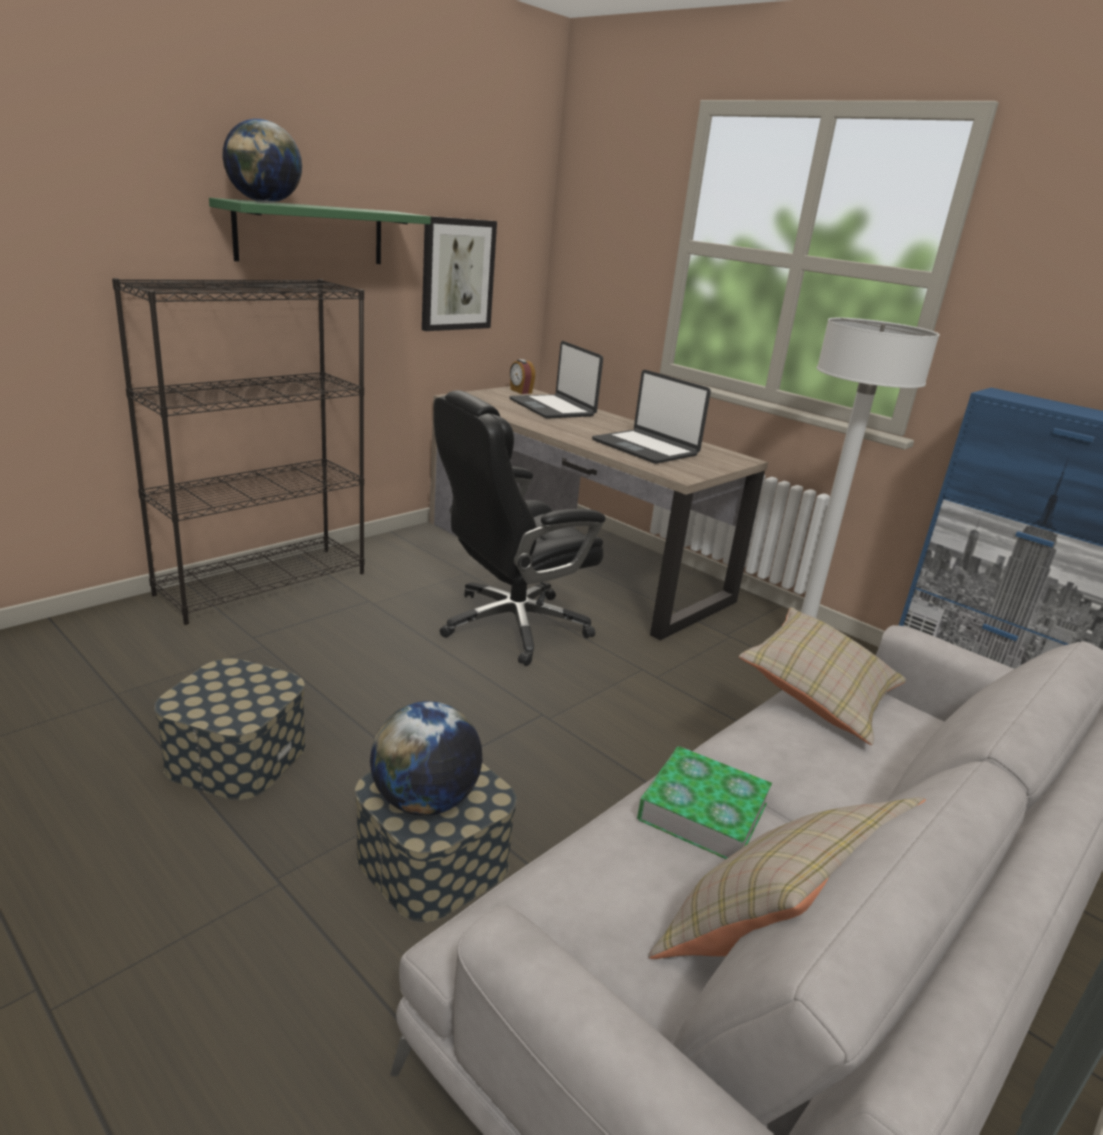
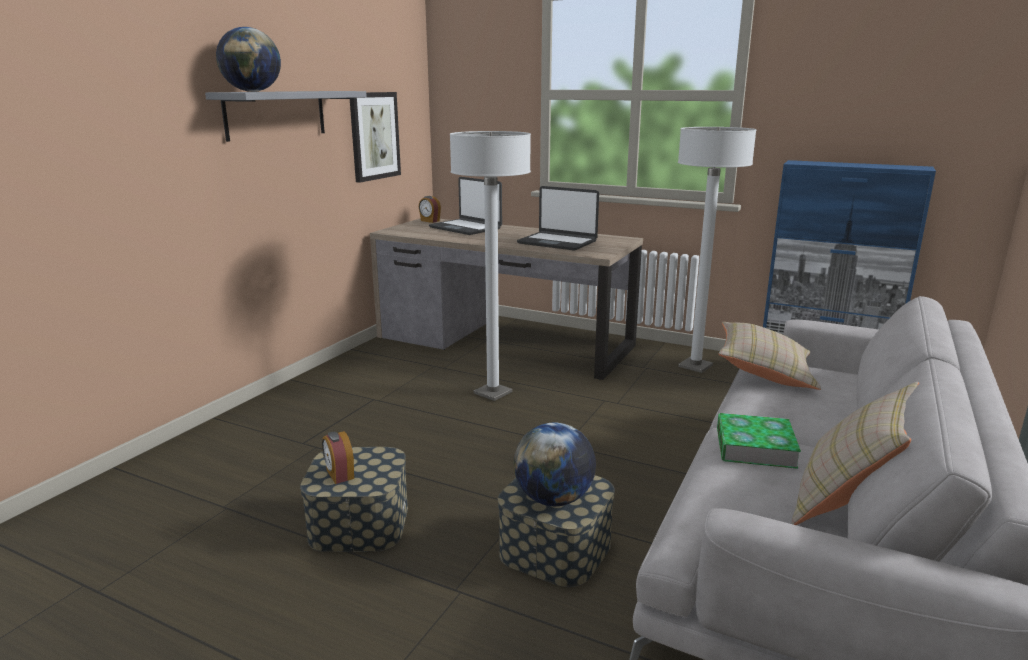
camera: 15 degrees left, 5 degrees down
(210, 695) = (339, 475): none -> alarm clock
(264, 583) = (279, 404): black bookcase -> none
(311, 234) = (276, 114): green shelf -> grey shelf
(510, 625) = (493, 393): black office chair -> white floor lamp

